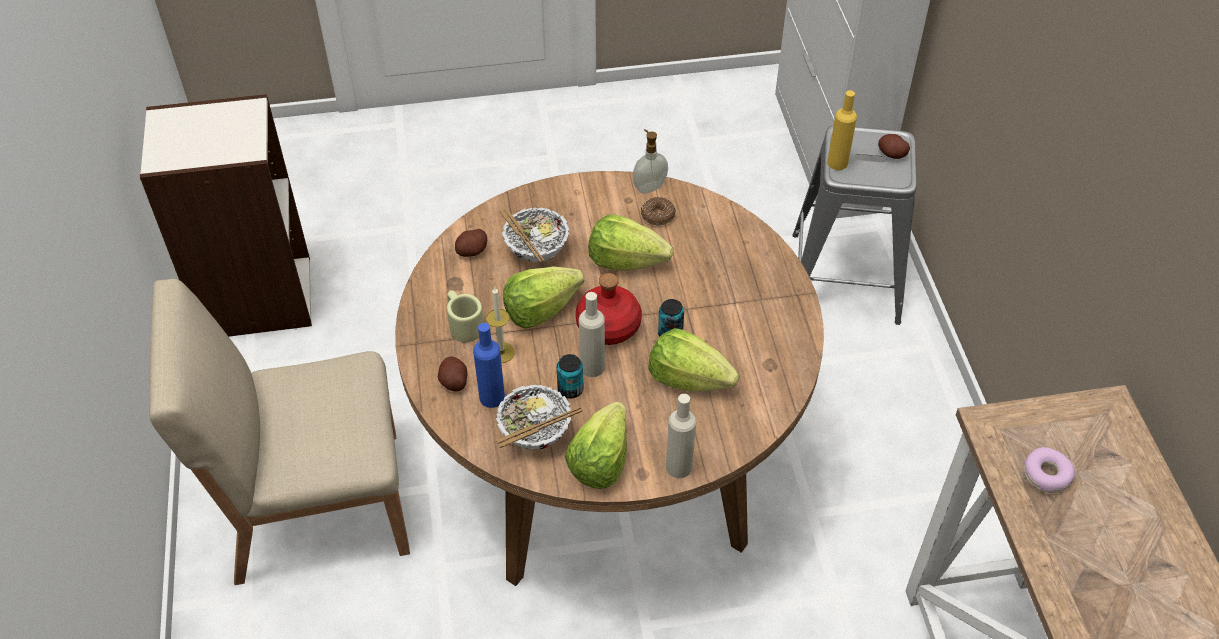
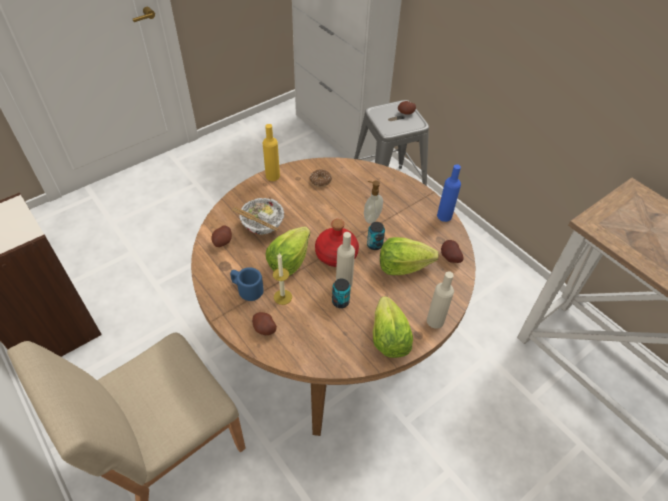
camera: 30 degrees left, 0 degrees up
(463, 324) = (247, 289): beige mug -> blue mug
(492, 397) = (295, 328): blue bottle -> blue bottle (444, 216)
(535, 433) = (338, 338): bowl -> none
(626, 261) = (320, 213): lettuce -> none
(649, 187) = (304, 167): soap dispenser -> soap dispenser (371, 217)
(763, 394) = (449, 258): none -> potato
(837, 163) = (382, 125): yellow bottle -> yellow bottle (272, 176)
(1046, 475) = (639, 238): donut -> none

